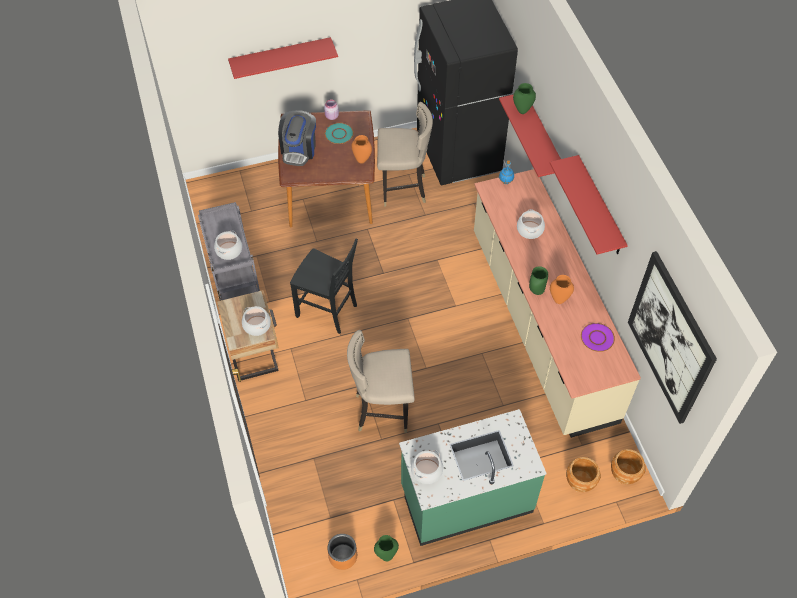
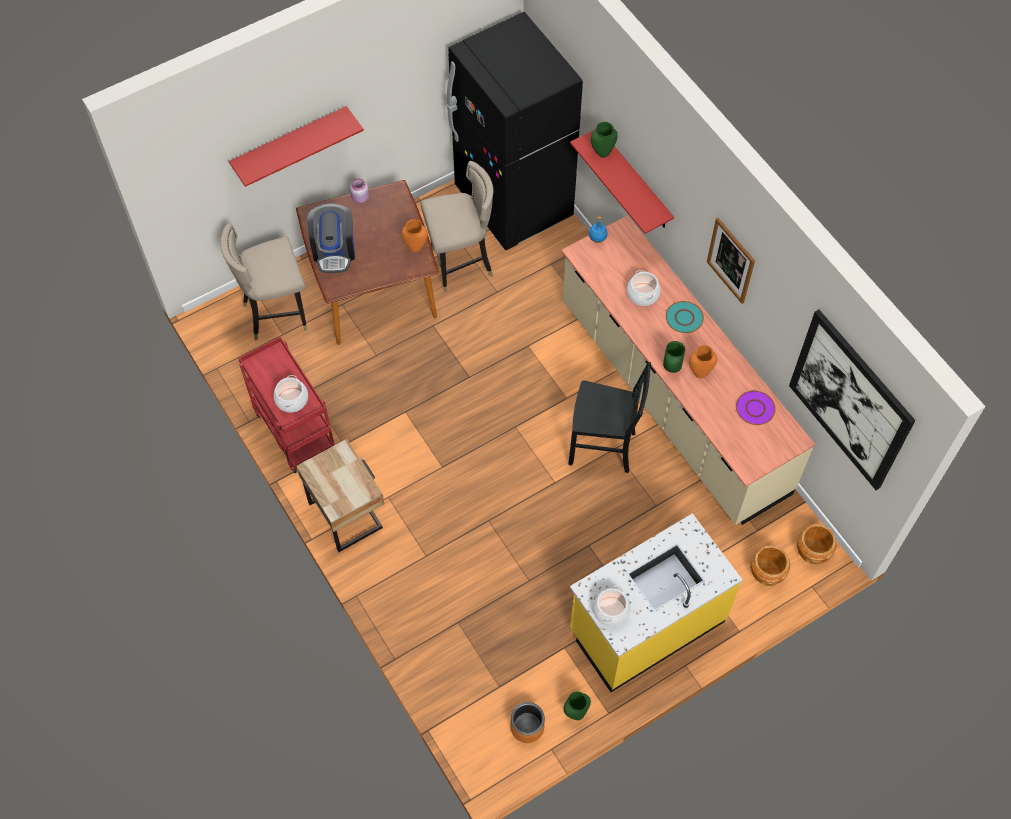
camera: 15 degrees left, 5 degrees up
(235, 282) = (293, 430): grey cart -> red cart
(256, 325) = (354, 484): cooking pot -> none
(328, 311) = (418, 440): black chair -> black chair (603, 448)
(339, 134) = (376, 219): turquoise plate -> turquoise plate (684, 318)
(382, 411) = (520, 546): beige stool -> beige stool (276, 314)
(466, 498) = (646, 625): green counter -> yellow counter
(600, 207) = (731, 260): red shelf -> picture

